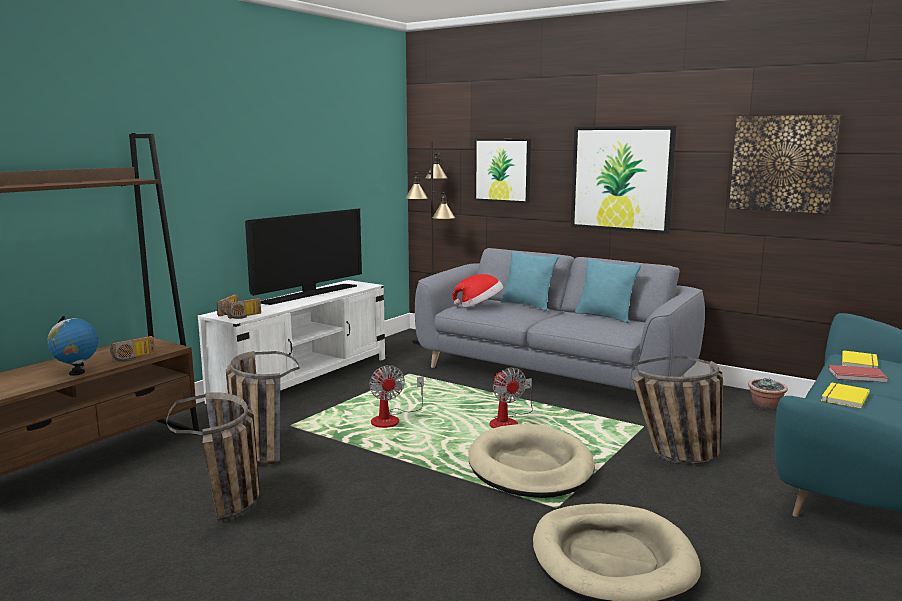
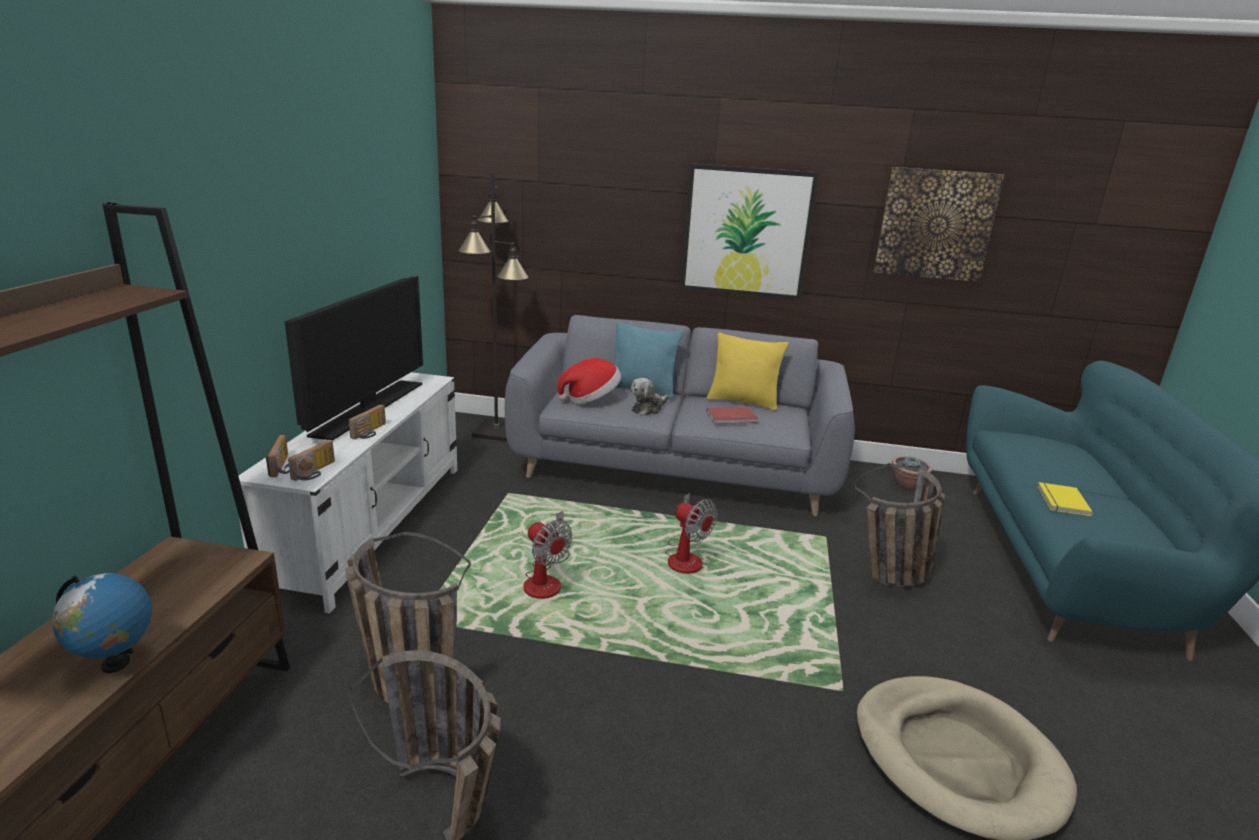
camera: 25 degrees left, 10 degrees up
(134, 358) = (195, 600): radio -> radio (371, 432)
(502, 170) = (586, 213): picture -> none
(518, 314) = (648, 408): none -> plush toy
(530, 467) = (765, 629): beige dog bed -> none
(605, 316) = (743, 402): turquoise pillow -> yellow pillow
(857, 376) = (1040, 465): red book -> red book (732, 418)
(861, 362) = (1021, 443): yellow book -> none

